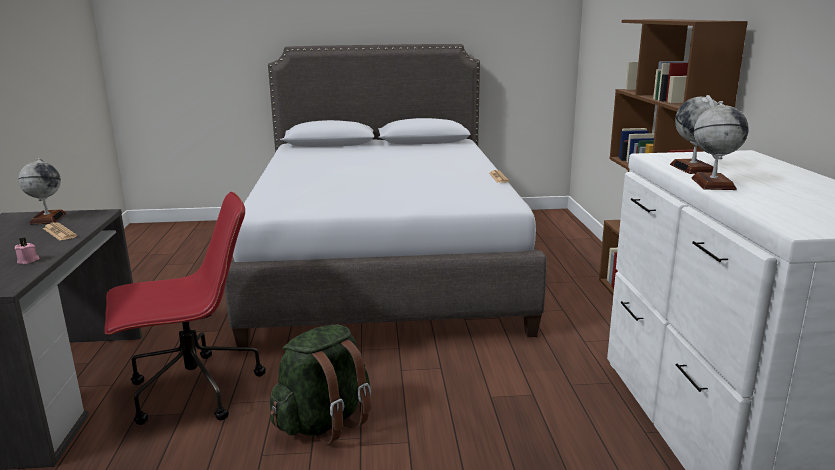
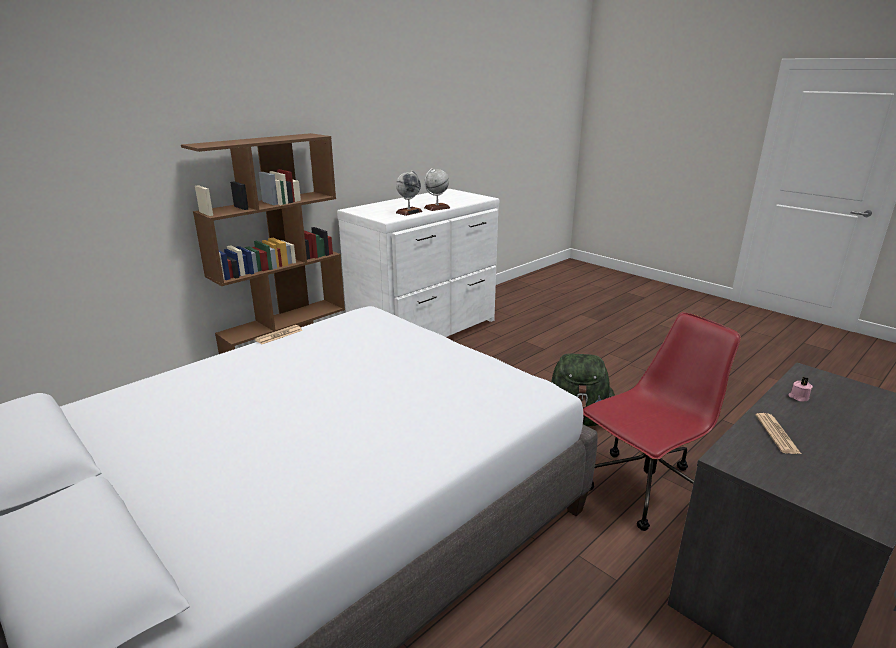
camera: 130 degrees left, 5 degrees up
(48, 218) = (801, 480): globe -> none
(192, 391) = (644, 491): red office chair -> red office chair turned 120 degrees clockwise

